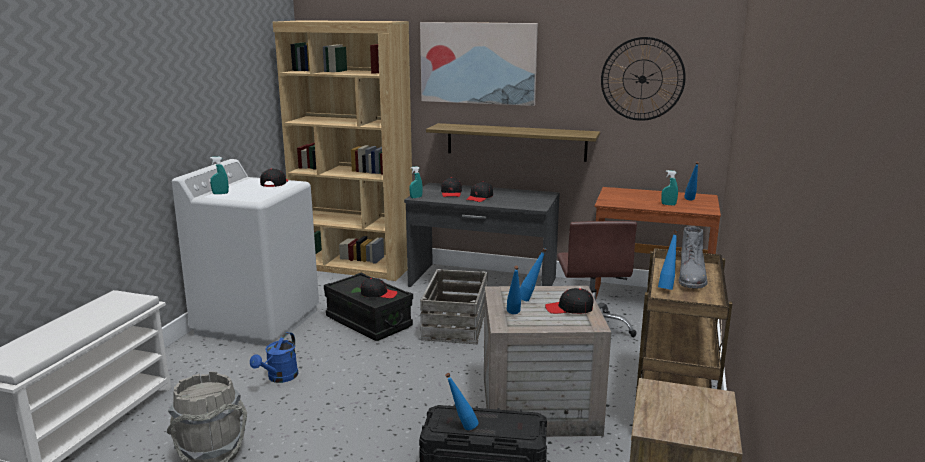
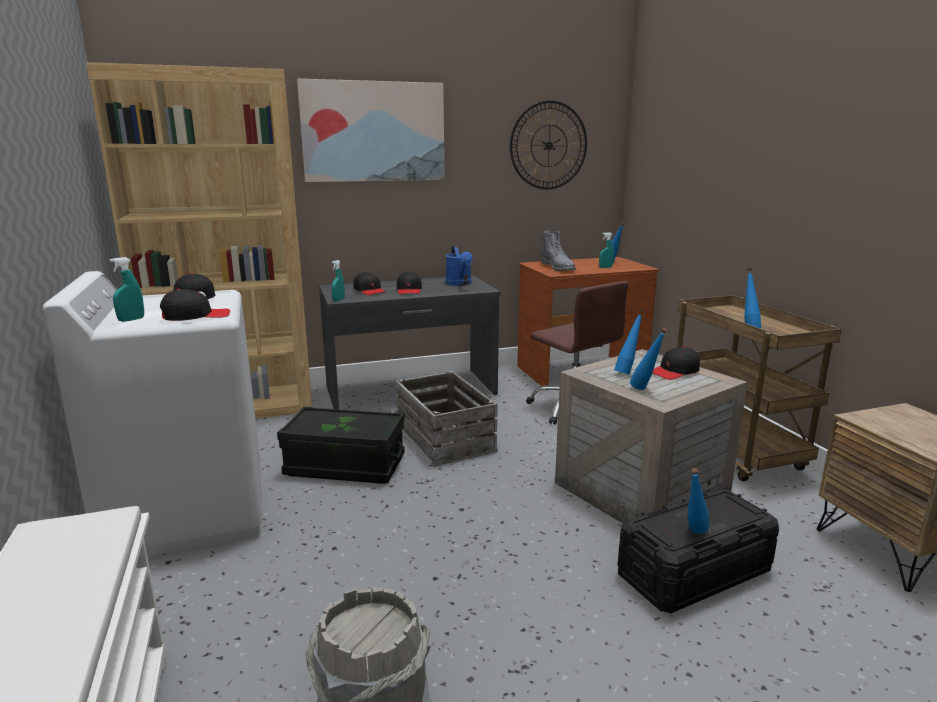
camera: 35 degrees left, 0 degrees up
(279, 378) = (325, 573): blue watering can -> blue watering can (460, 284)
(378, 294) = (362, 424): black cap -> black cap (196, 316)
(516, 142) = (423, 224): shelf -> none
(692, 278) = (744, 318): grey boot -> grey boot (559, 268)

